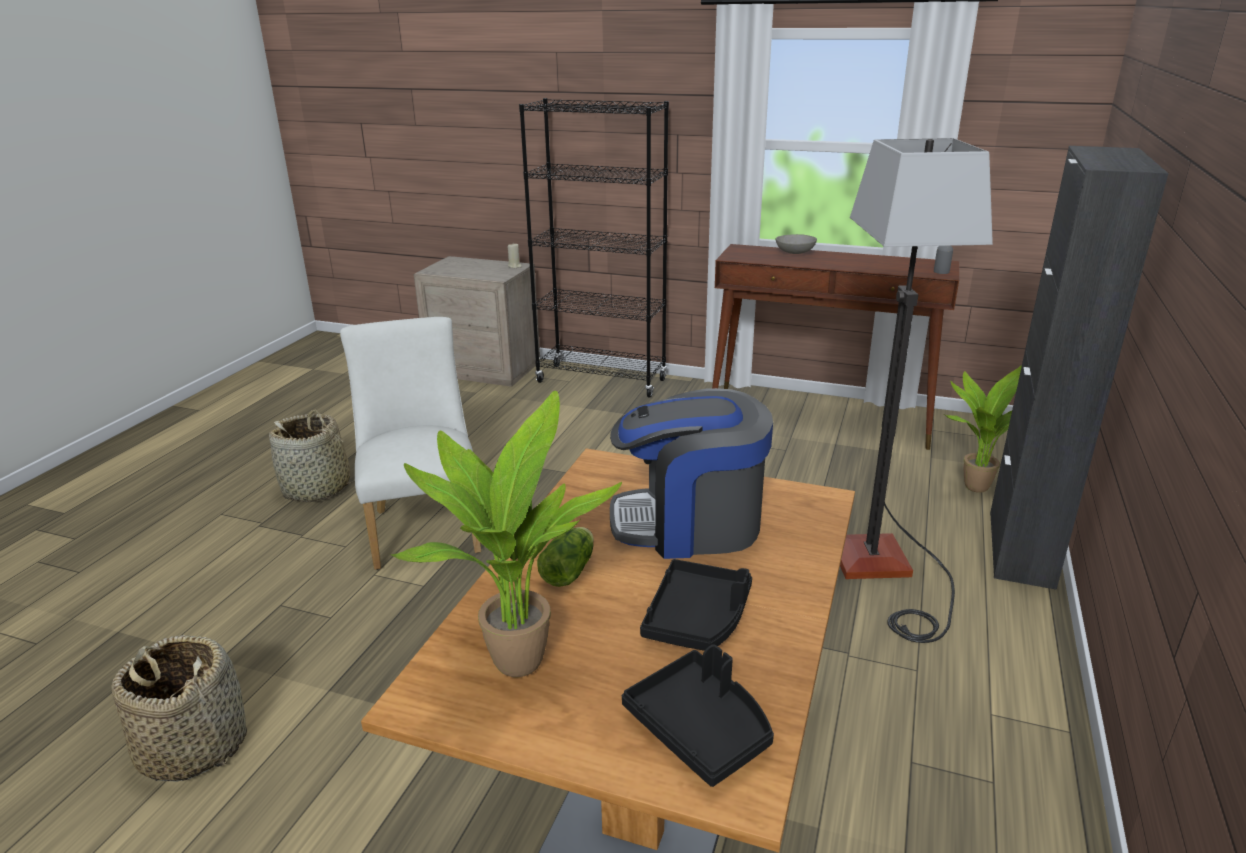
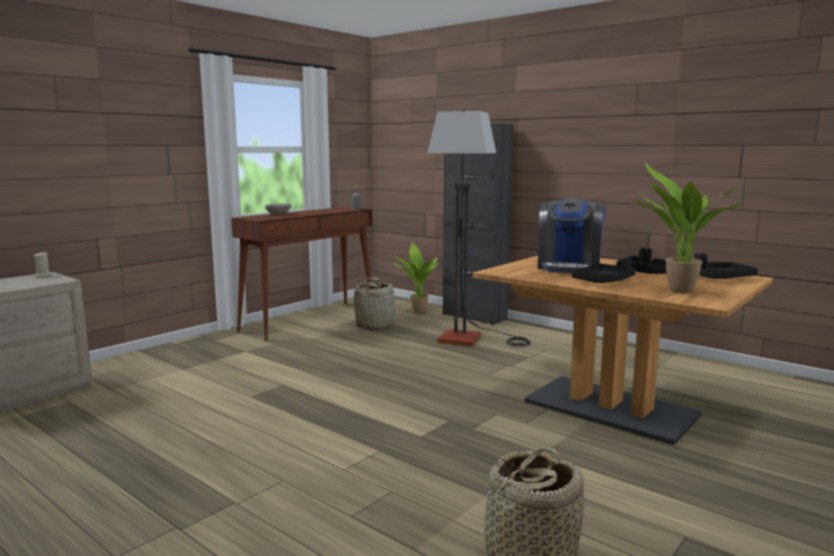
camera: 70 degrees left, 15 degrees down
(317, 488) = (145, 491): basket -> basket (375, 325)
(424, 526) = (291, 443): white chair -> none
(570, 569) = (603, 281): lettuce -> black tray
(602, 381) = (148, 358): black bookcase -> none

